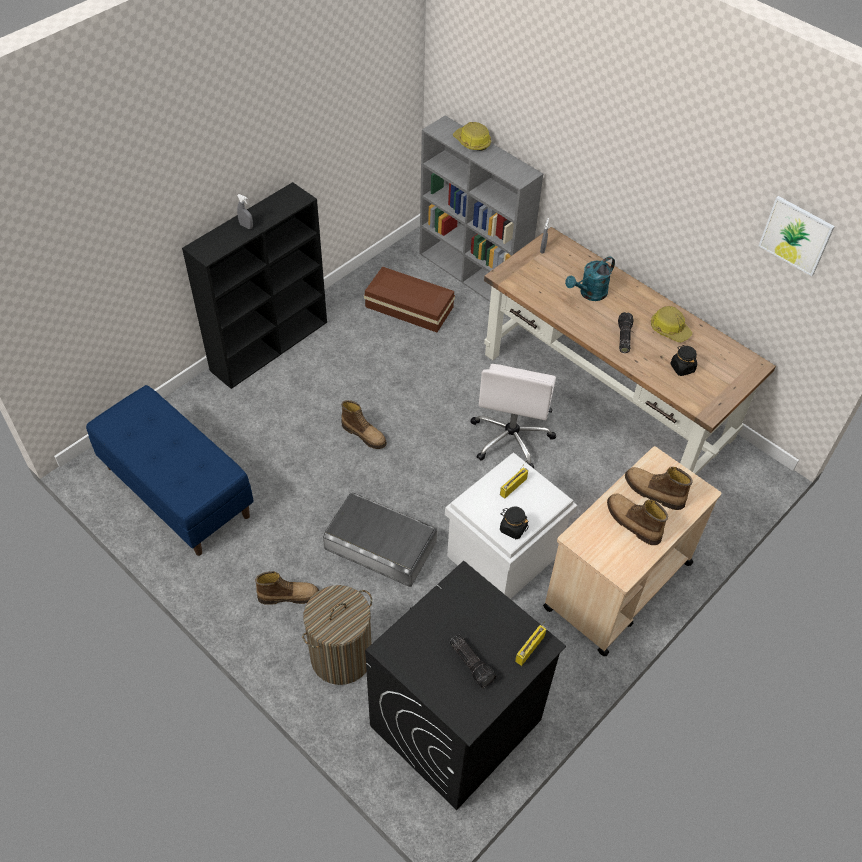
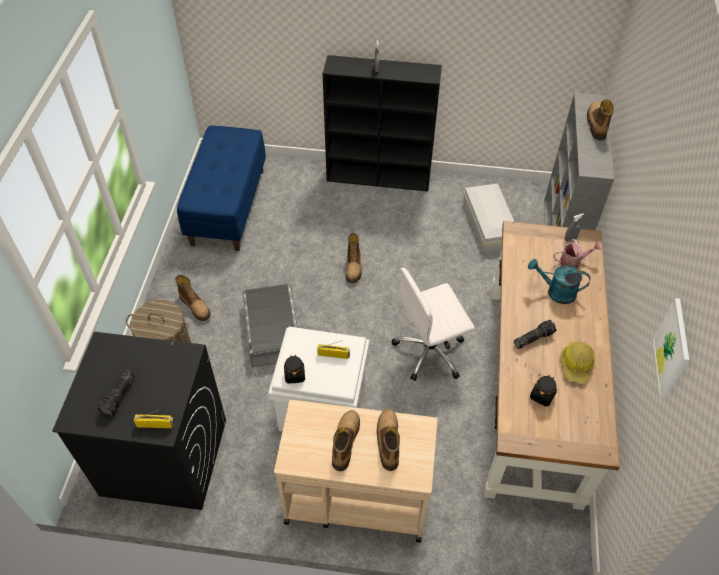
camera: 55 degrees right, 0 degrees up
(410, 308) = (488, 225): brown storage box -> white storage box
(472, 142) = (596, 124): hard hat -> boot
(567, 263) = (573, 261): none -> watering can

